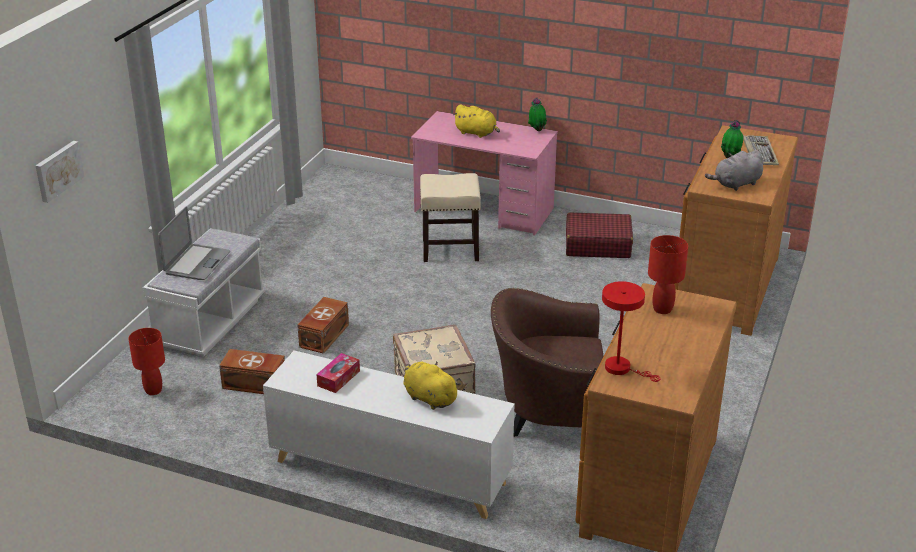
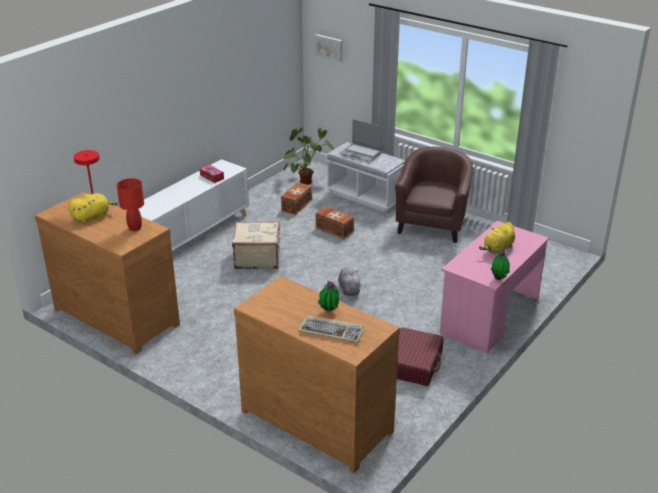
camera: 105 degrees right, 0 degrees up
(153, 390) = (306, 179): red table lamp -> potted plant
(428, 398) = (175, 198): yellow plush toy -> yellow plush toy (92, 216)
(449, 250) = (427, 289): beige stool -> none
(546, 411) = (210, 294): brown armchair -> brown armchair (432, 224)
(736, 184) = (278, 301): grey plush toy -> grey plush toy (349, 289)

